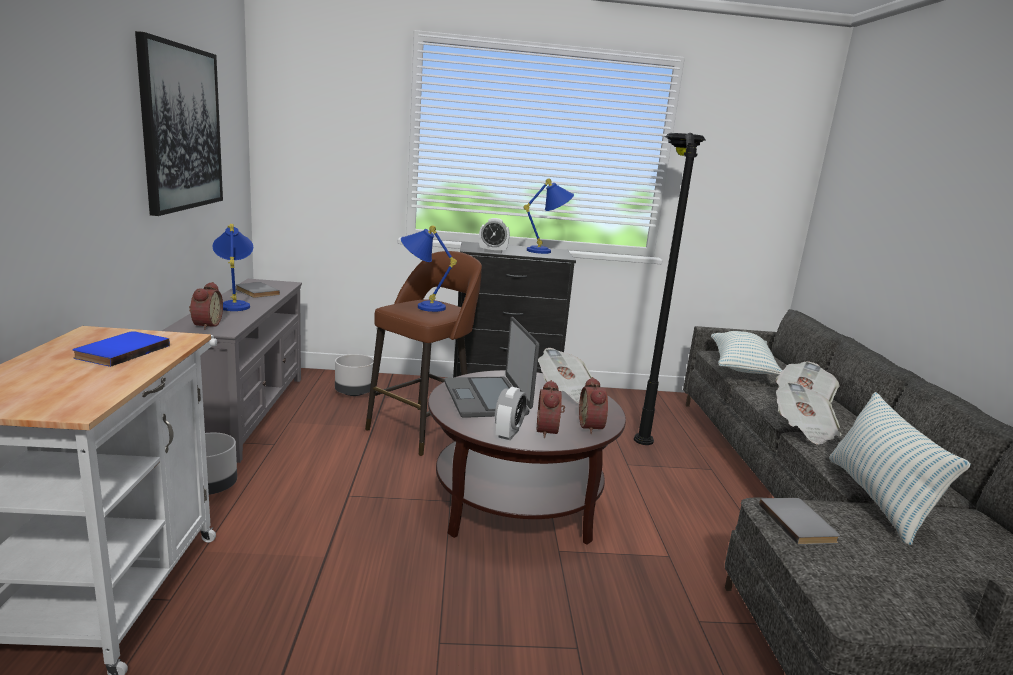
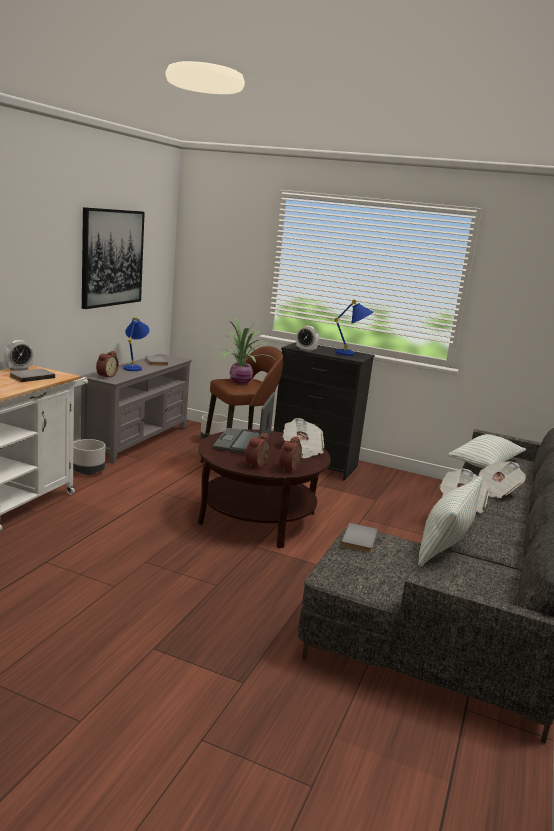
camera: 25 degrees right, 0 degrees up
(120, 351) = (31, 377): blue book -> grey book
(421, 306) = (239, 382): blue table lamp -> potted plant
(508, 433) = (230, 461): alarm clock -> alarm clock (19, 369)
(642, 416) = (415, 495): black floor lamp -> none

